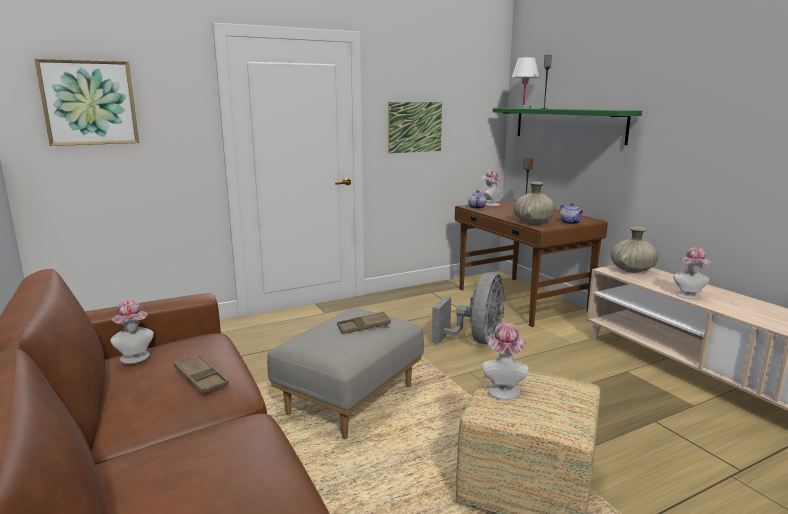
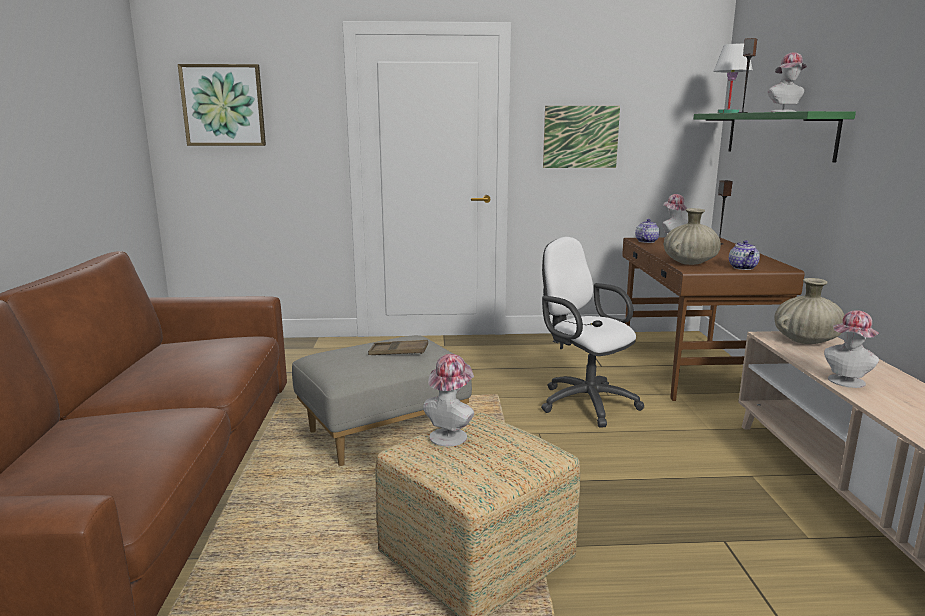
camera: 25 degrees right, 0 degrees up
(135, 358) = (176, 345): hat -> hat (785, 112)
(201, 378) = (198, 368): brown tray -> none
(476, 340) = (583, 402): grey fan -> white office chair

